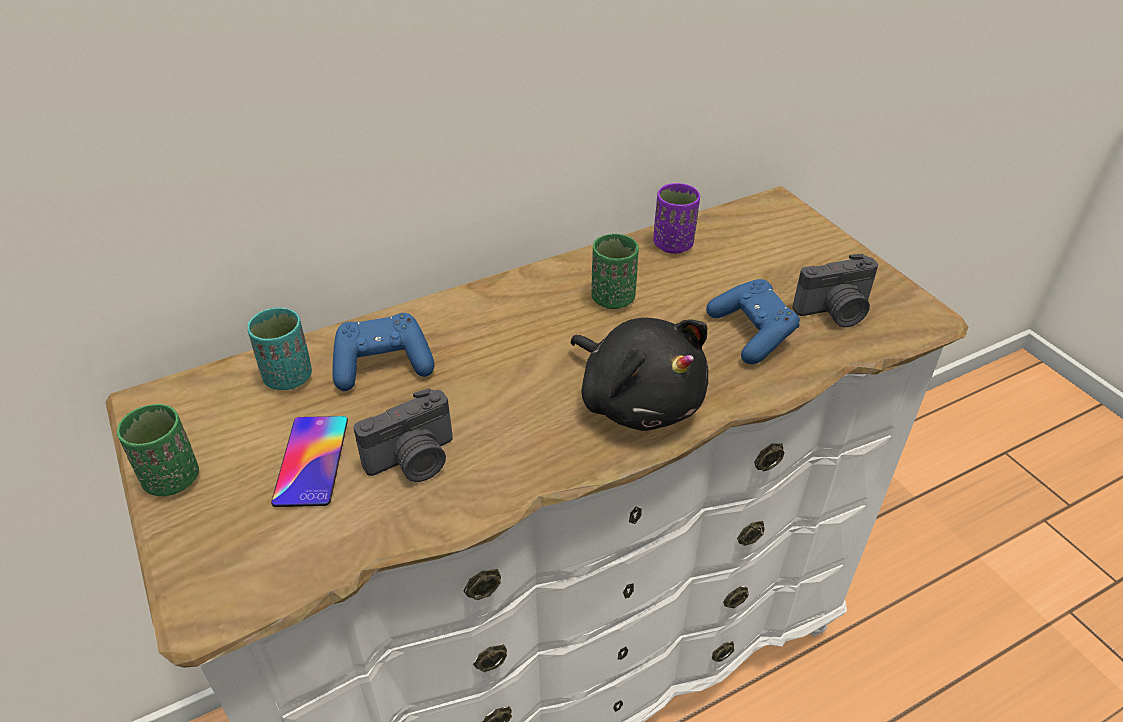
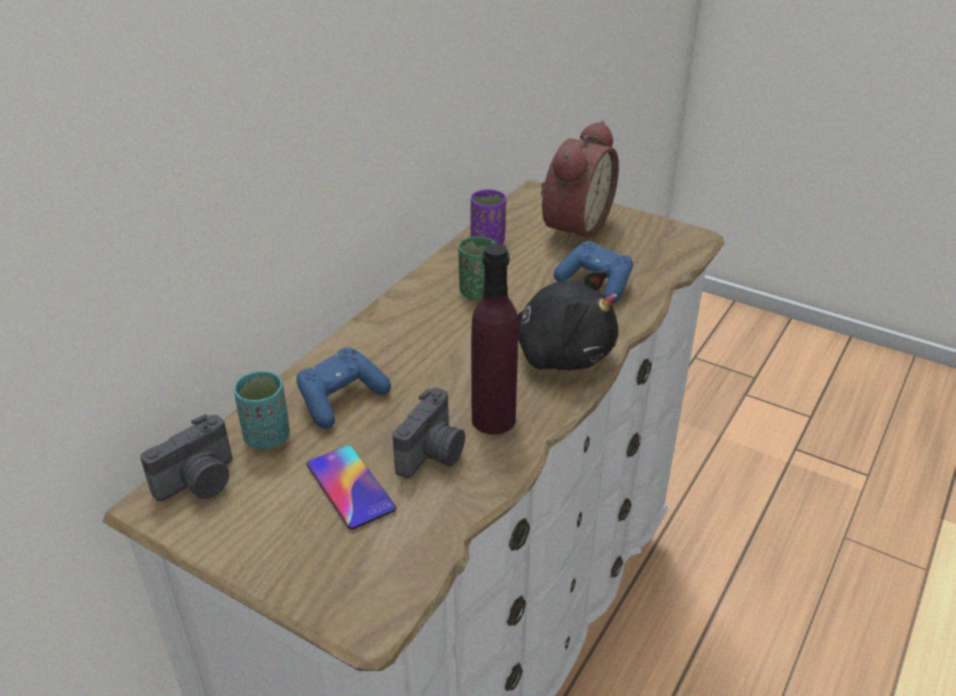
camera: 30 degrees left, 5 degrees down
(172, 479) = (241, 548): green cup -> none
(505, 448) = (493, 419): none -> purple bottle
(783, 256) = (572, 227): none -> alarm clock
(835, 312) = (637, 253): camera -> camera (199, 482)

